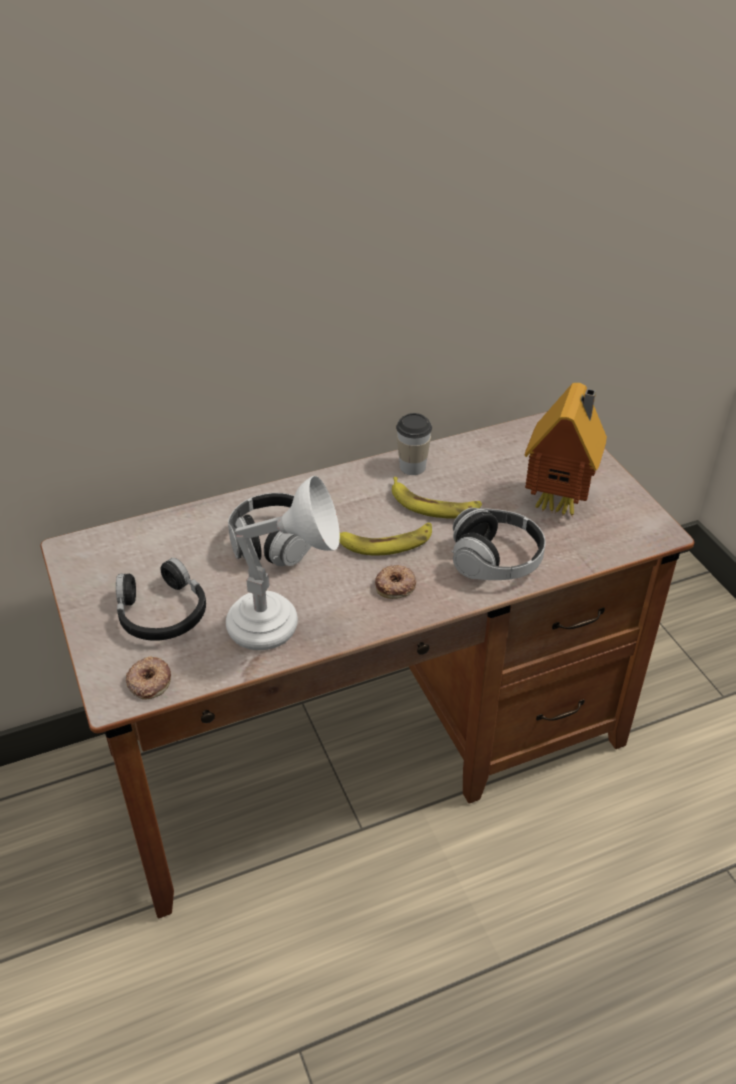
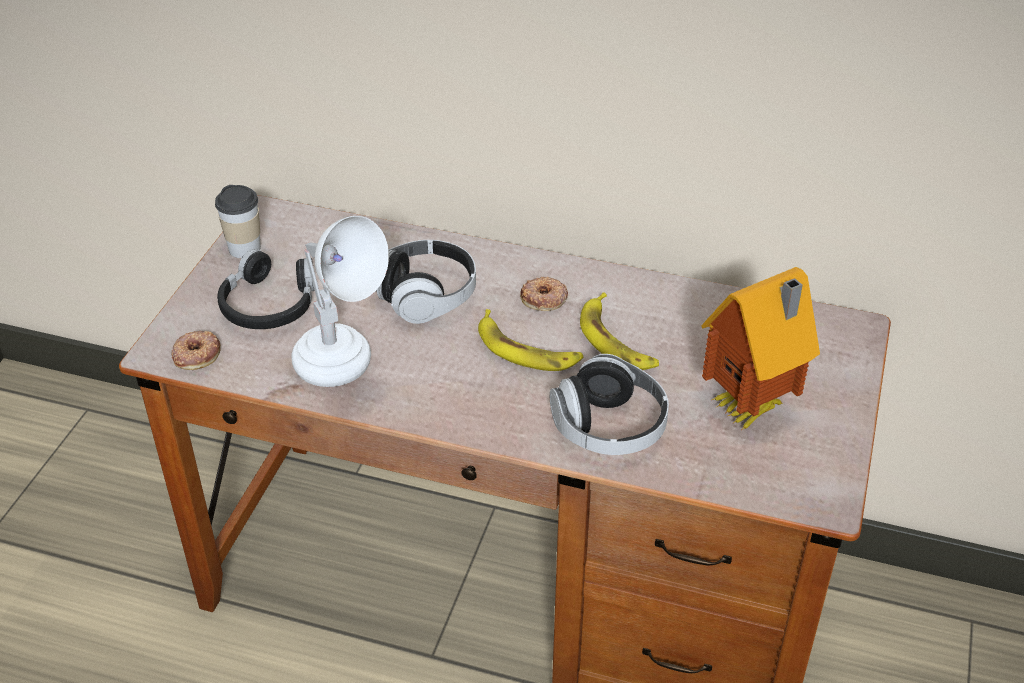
camera: 40 degrees right, 0 degrees up
(396, 585) = (486, 395): donut -> donut (544, 298)
(412, 467) = (641, 294): cup -> cup (244, 248)

